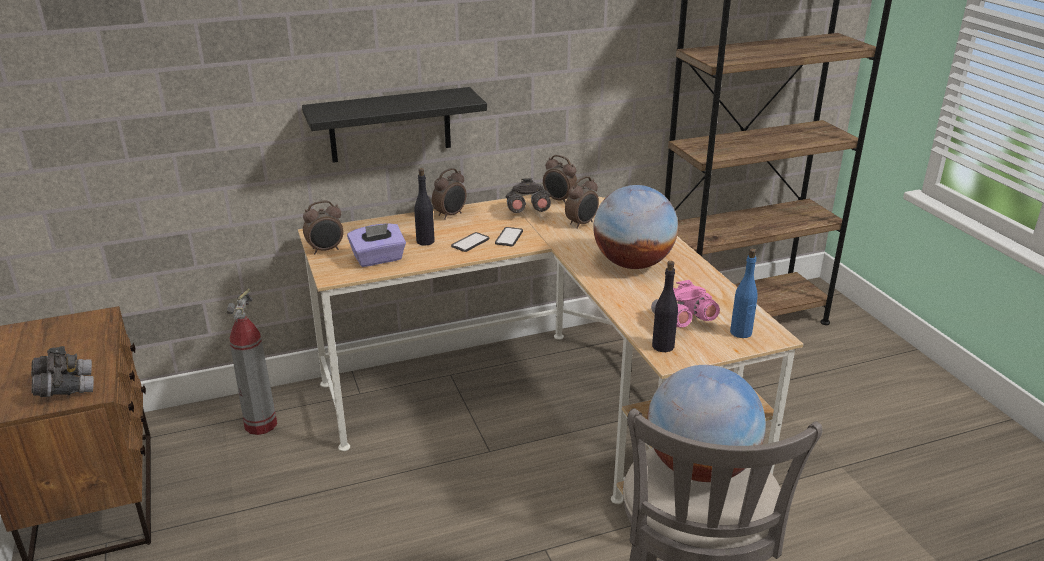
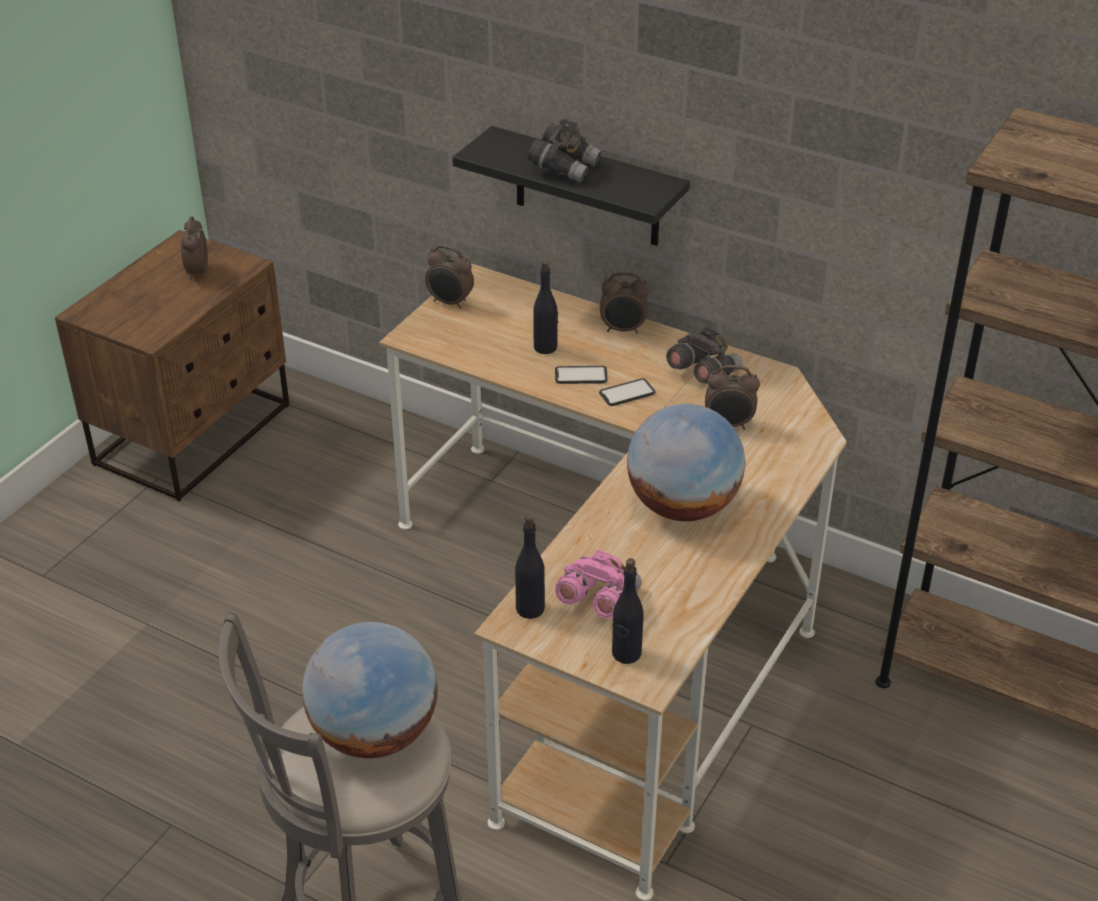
camera: 50 degrees right, 10 degrees up
(65, 388) = (142, 320): grey binoculars -> grey binoculars (564, 168)
(261, 425) = (375, 453): fire extinguisher -> none
(378, 259) = (473, 341): purple tissue box -> none
(559, 200) = (765, 379): alarm clock -> alarm clock (197, 272)
(741, 332) = (626, 653): blue bottle -> black bottle

